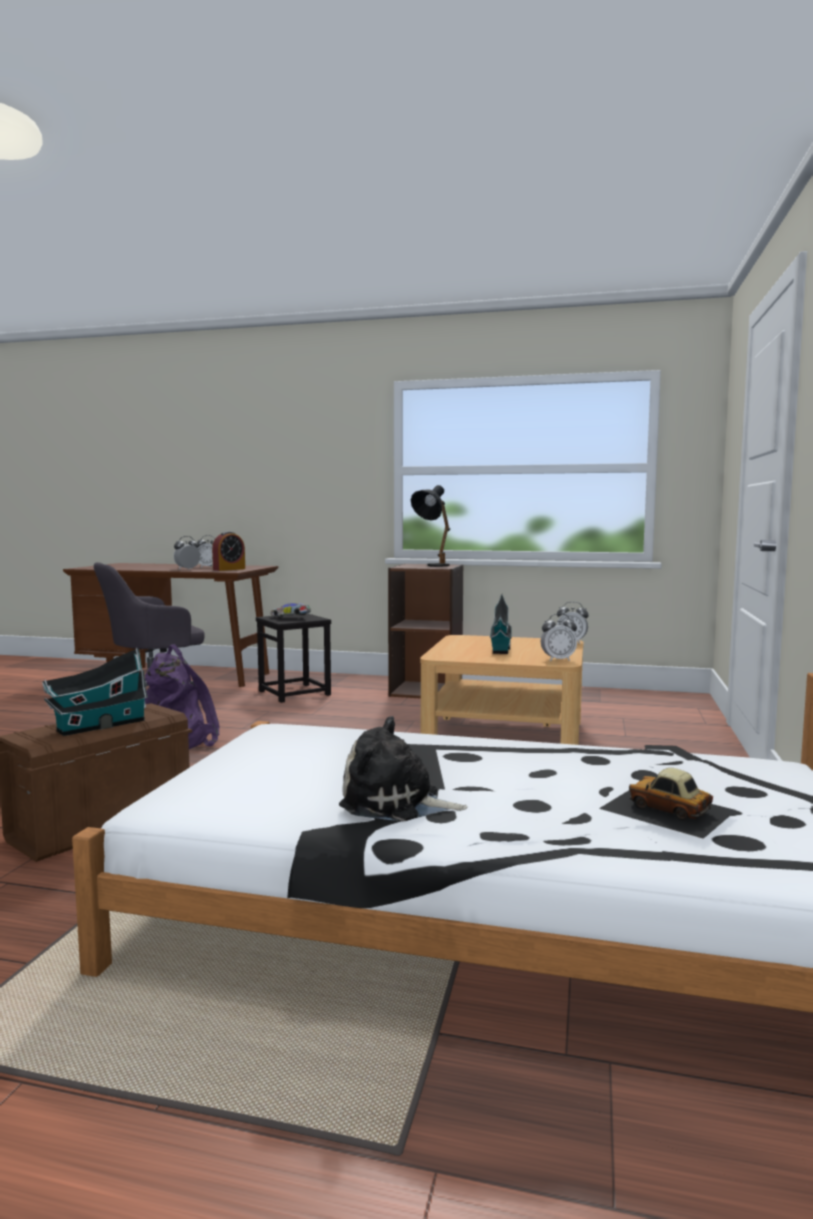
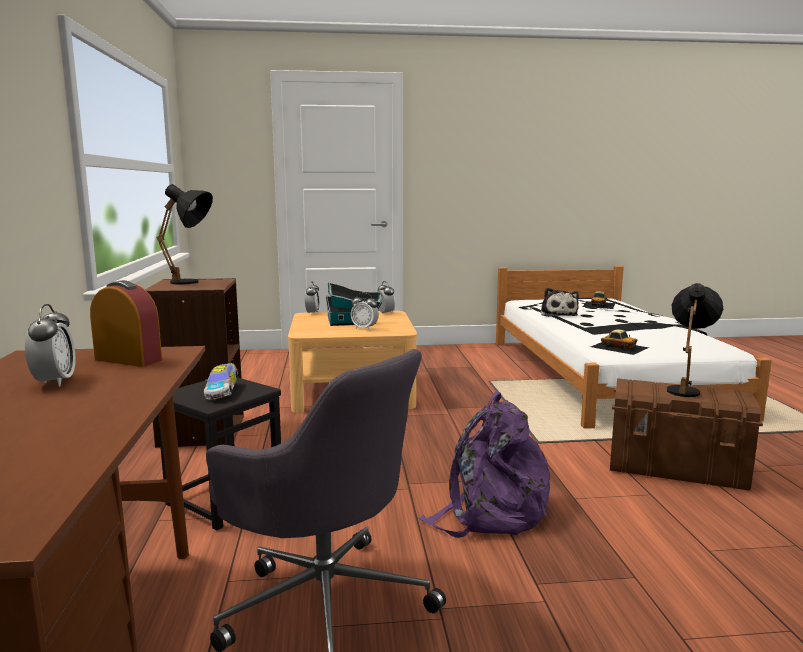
camera: 110 degrees left, 5 degrees up
(98, 726) = (686, 389): toy house -> black table lamp
(187, 569) = (116, 386): alarm clock -> alarm clock (364, 328)
(285, 737) = (619, 347): none -> toy car
(396, 803) = (654, 325): plush toy -> plush toy (558, 314)

